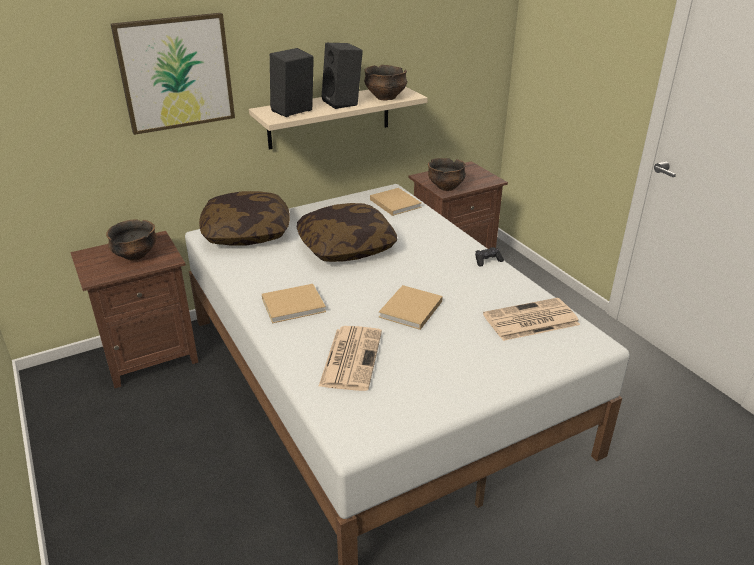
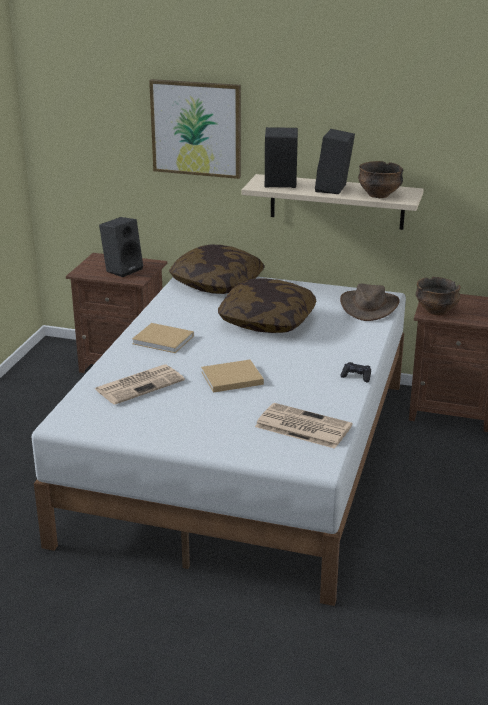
camera: 45 degrees right, 5 degrees down
(135, 256) = (123, 269): bowl -> black speaker
(394, 203) = (369, 306): beige book -> brown hat

